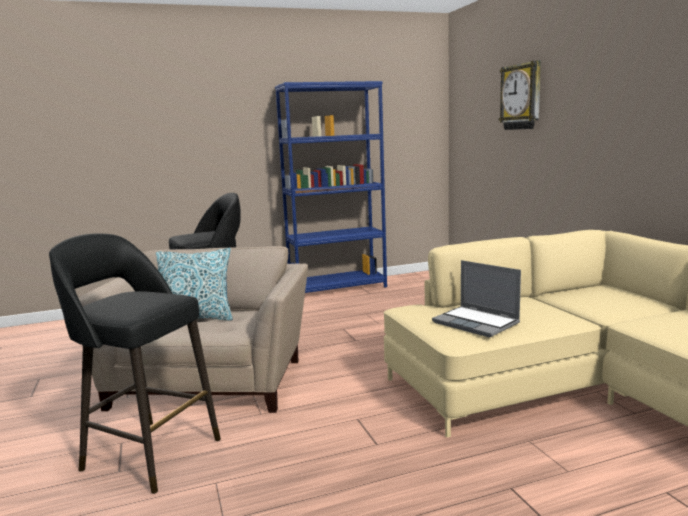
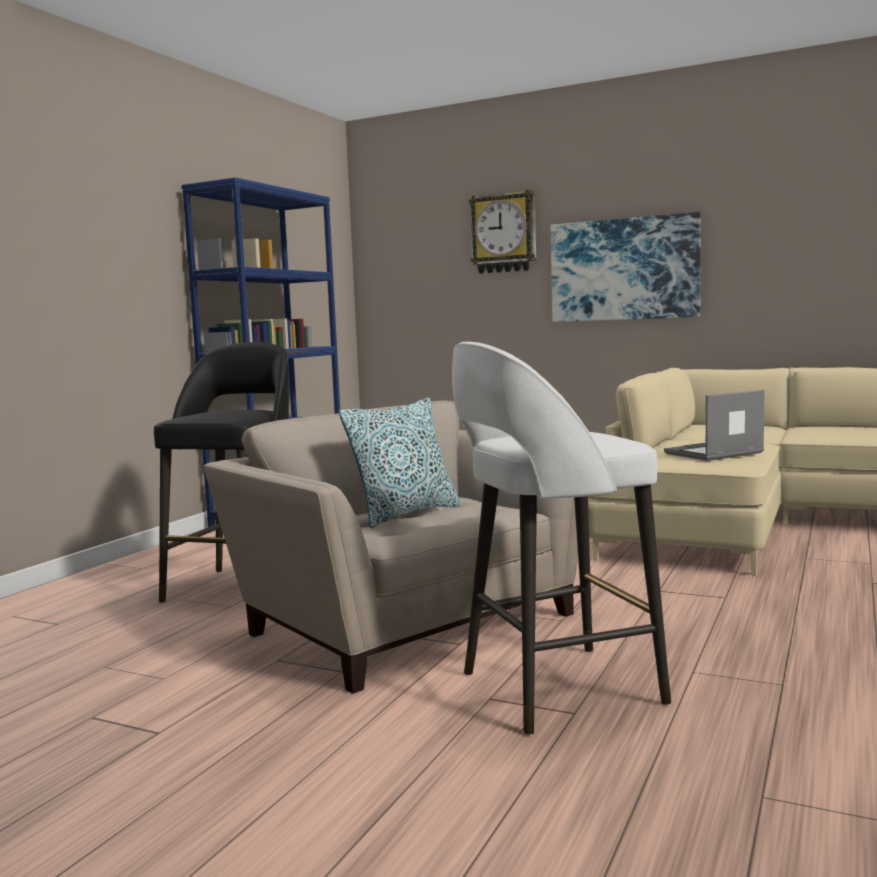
camera: 45 degrees left, 5 degrees down
(149, 453) = (555, 689): black stool -> white stool
(477, 323) = (714, 453): laptop -> laptop turned 150 degrees clockwise
(594, 131) = (624, 269): none -> picture

